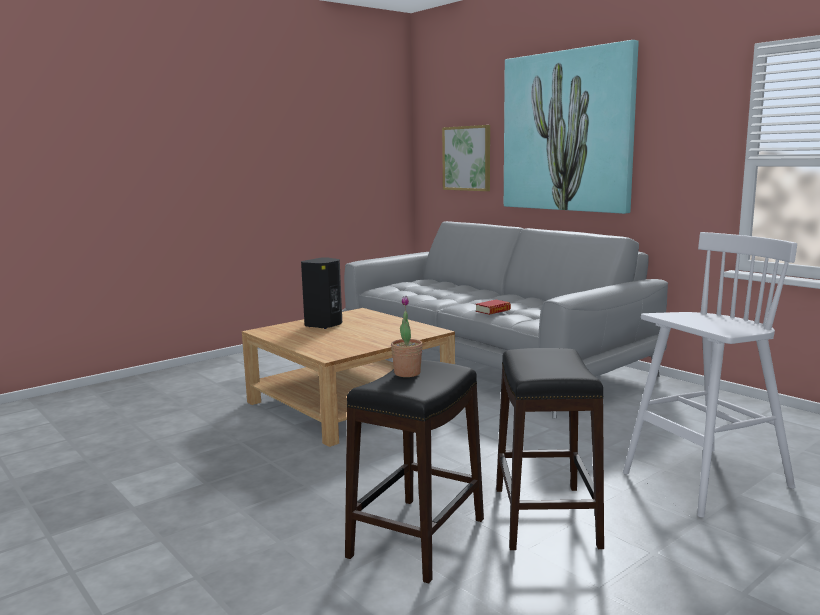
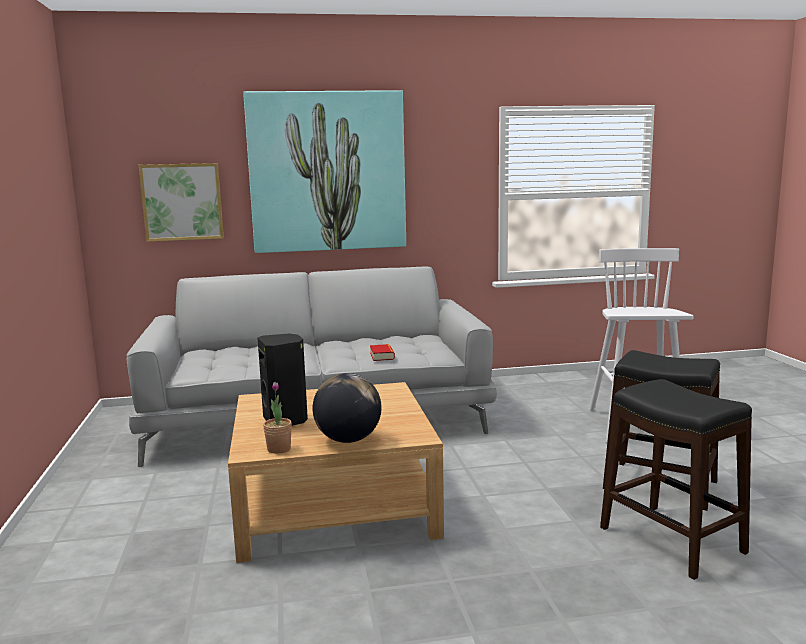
camera: 60 degrees left, 0 degrees up
(304, 343) = (348, 440): none -> globe
(407, 373) = (668, 396): potted plant -> potted plant (279, 449)

